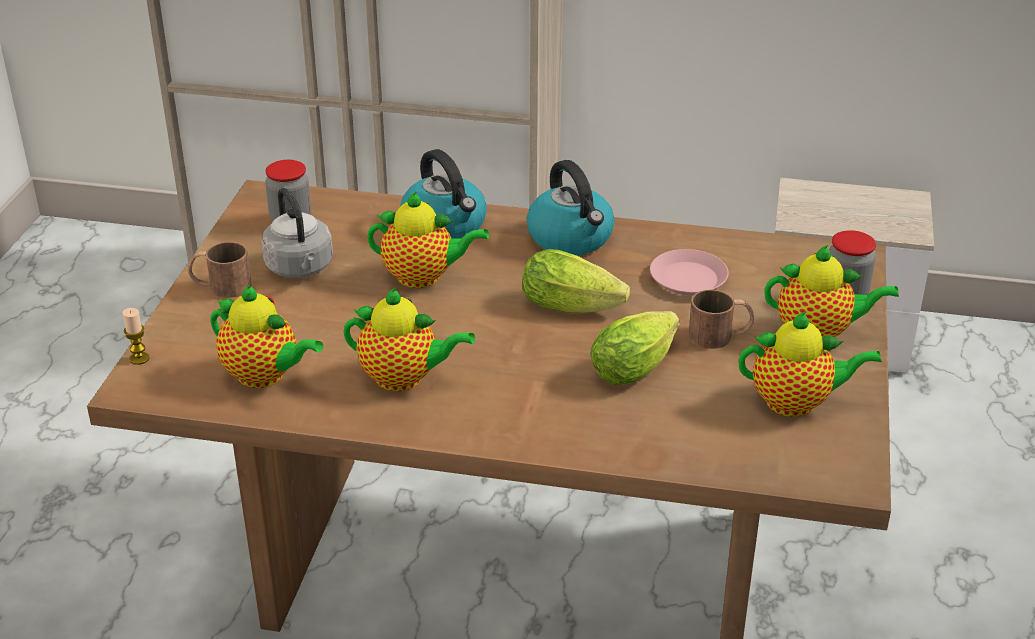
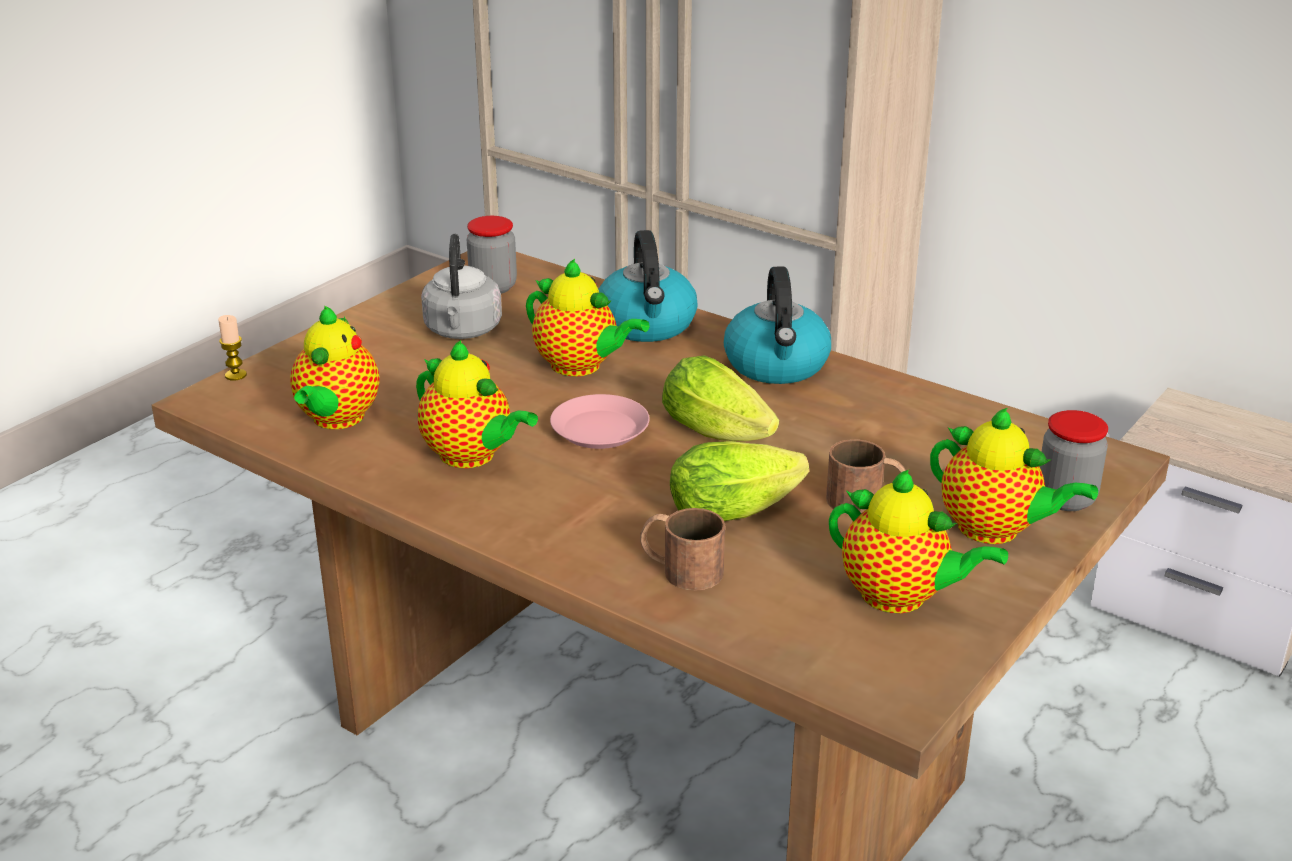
camera: 25 degrees right, 5 degrees down
(220, 286) = (371, 329): brown mug -> brown mug (680, 569)
(265, 376) = (336, 419): teapot -> teapot turned 45 degrees clockwise
(688, 279) = (879, 435): pink plate -> pink plate (599, 430)

